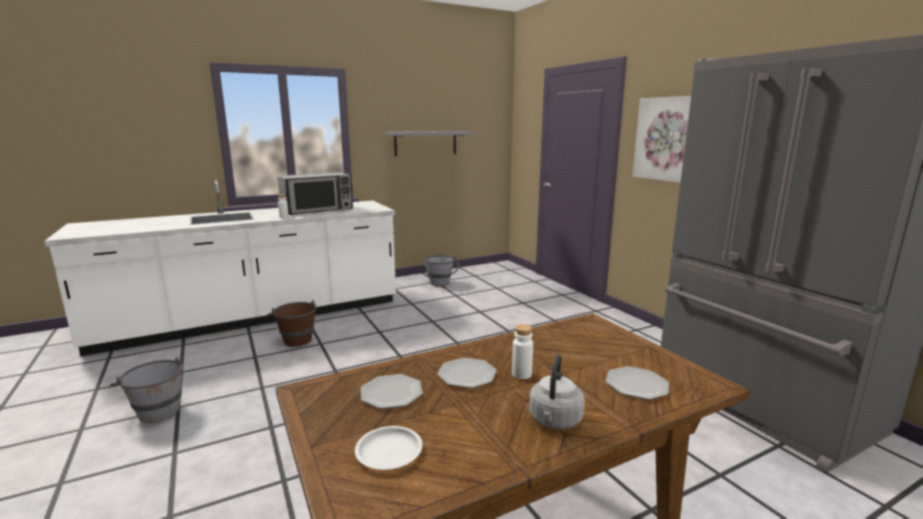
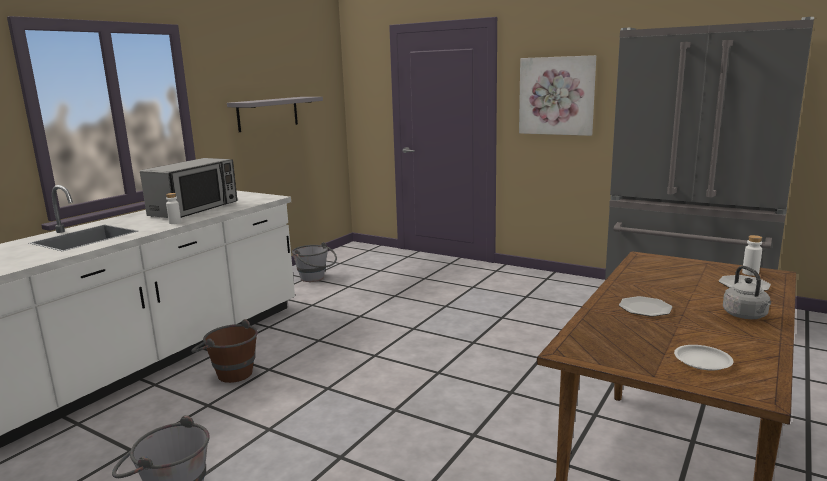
camera: 30 degrees left, 0 degrees up
(392, 393) = (627, 333): plate -> none
(521, 374) = (674, 298): white bottle -> white bottle (750, 273)

